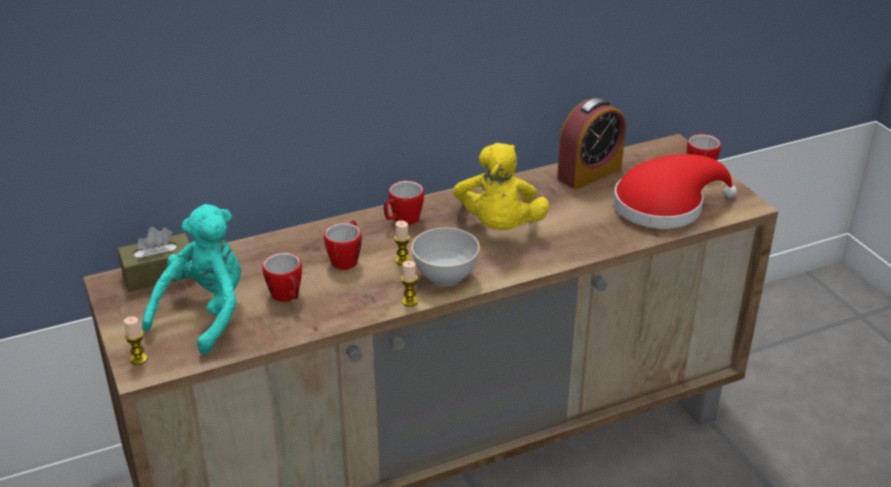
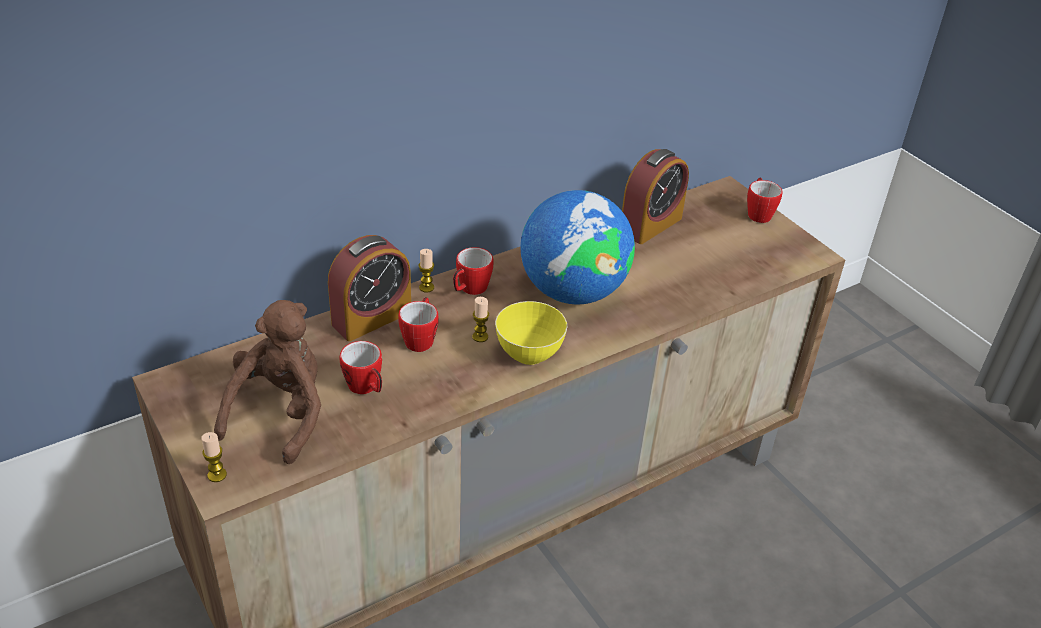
camera: 10 degrees left, 5 degrees up
(159, 274) = (218, 368): brown tissue box -> none
(206, 313) = (280, 414): turquoise plush toy -> brown plush toy
(306, 240) = (371, 318): none -> alarm clock
(409, 301) = (498, 385): candle -> candle (426, 287)
(445, 276) = (529, 353): grey bowl -> yellow bowl
(499, 227) = (572, 292): yellow plush toy -> globe
(665, 206) = (734, 259): red hat -> none

